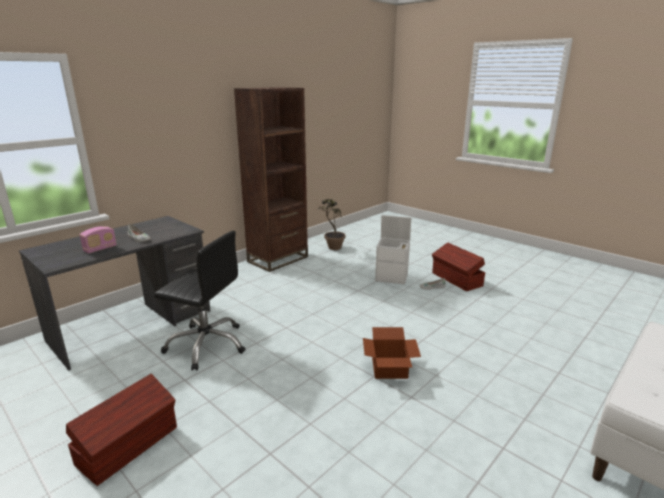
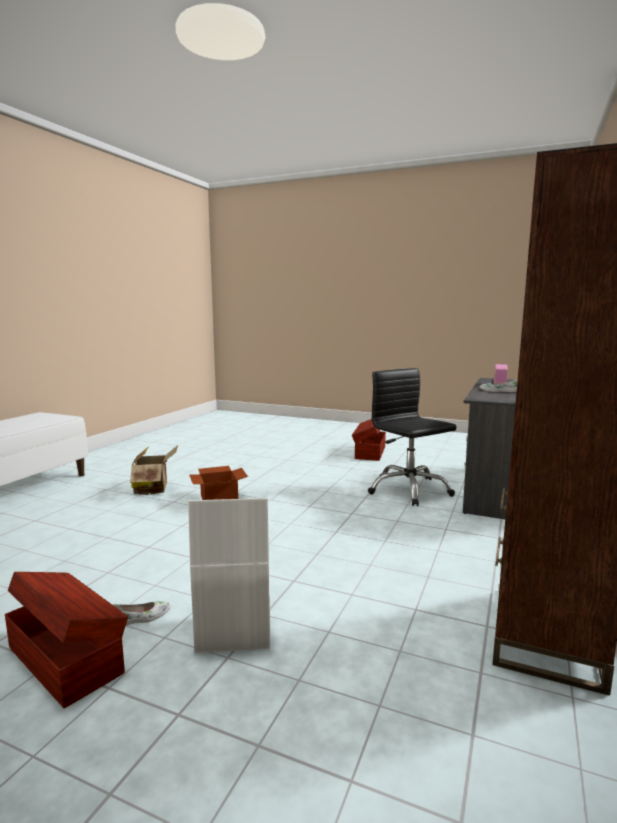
camera: 160 degrees right, 10 degrees down
(207, 344) = (408, 490): black office chair -> black office chair turned 60 degrees clockwise
(332, 249) = (472, 733): potted plant -> none
(464, 406) = (154, 489): none -> cardboard box

